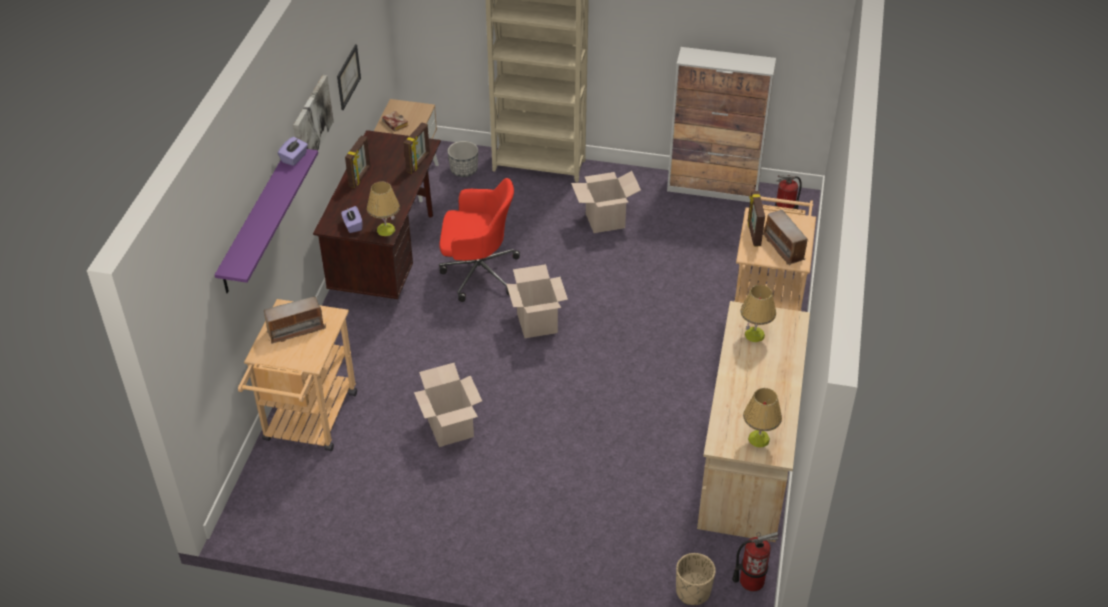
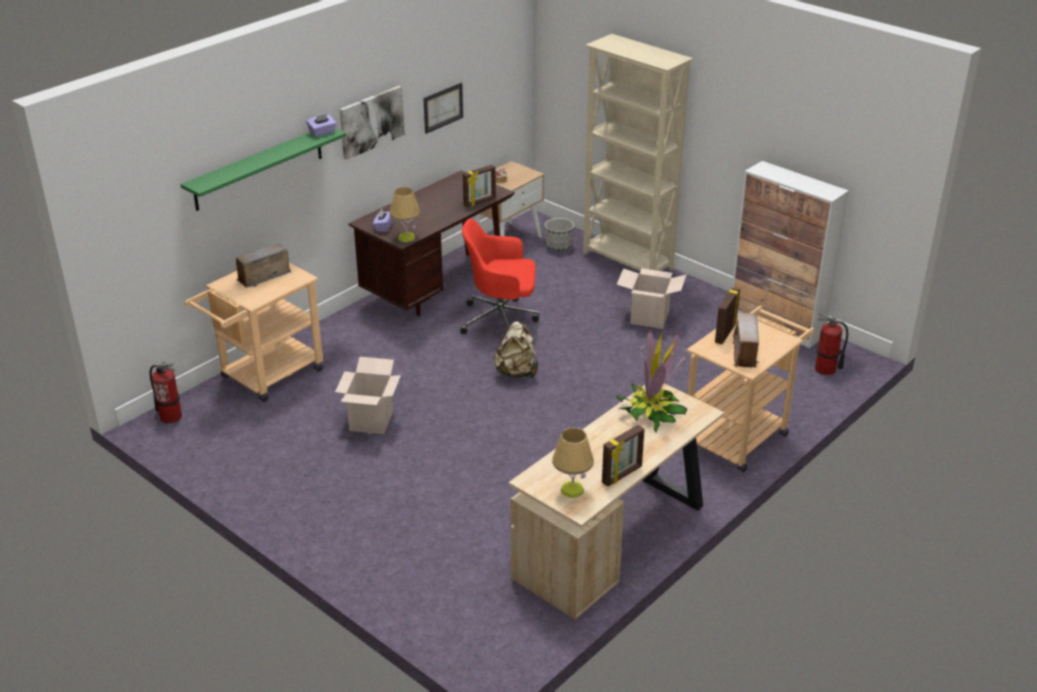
camera: 30 degrees right, 10 degrees down
(256, 221) = (259, 168): purple shelf -> green shelf
(296, 330) = (264, 277): radio -> radio turned 135 degrees clockwise
(360, 177) = (423, 198): picture frame -> picture frame (622, 475)
(478, 272) = (501, 320): red office chair -> red office chair turned 150 degrees clockwise
(537, 323) = (516, 372): cardboard box -> beige backpack
(693, 591) = (460, 625): beige planter -> none
(751, 581) = (522, 640): fire extinguisher -> fire extinguisher (171, 416)
(754, 335) = (651, 411): table lamp -> potted plant

